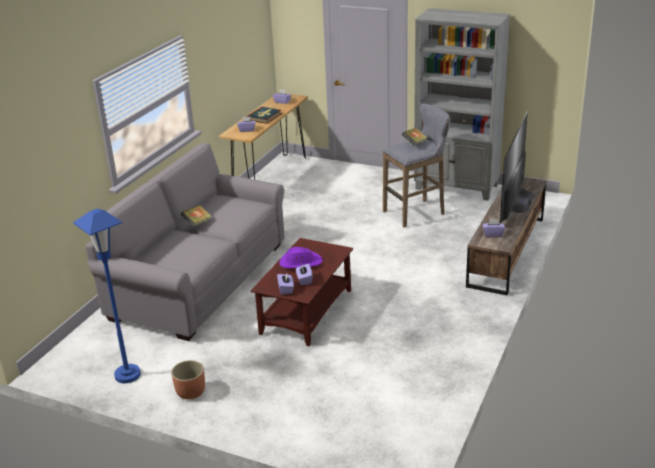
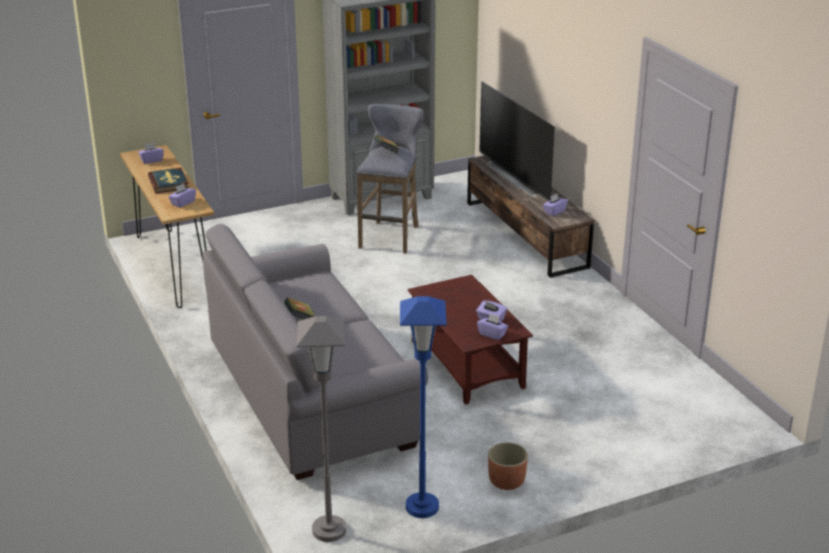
camera: 50 degrees left, 0 degrees up
(71, 356) = (329, 530): none -> grey floor lamp
(300, 262) = (455, 308): purple hat -> none

